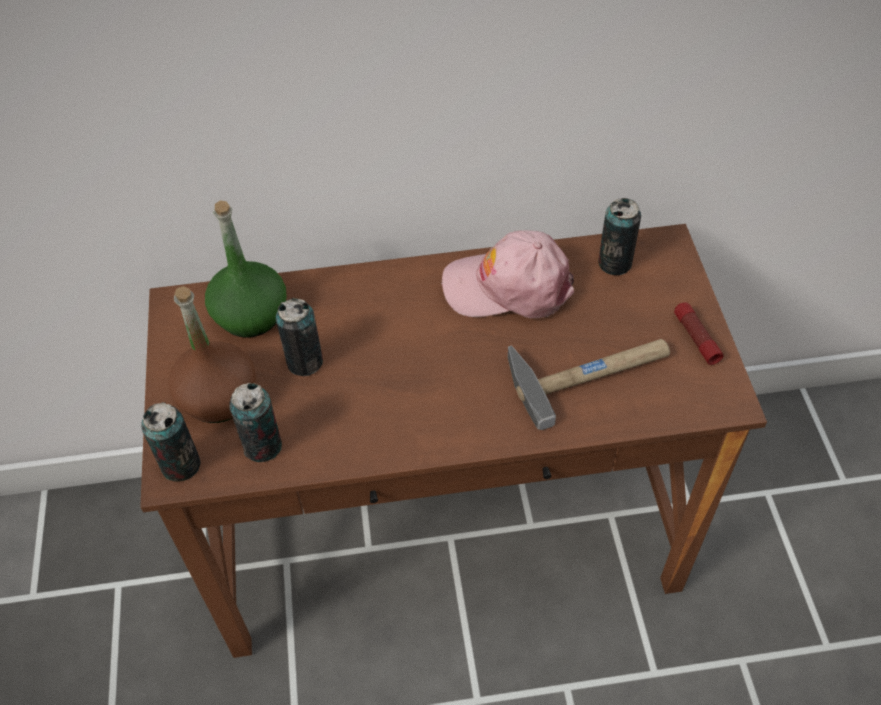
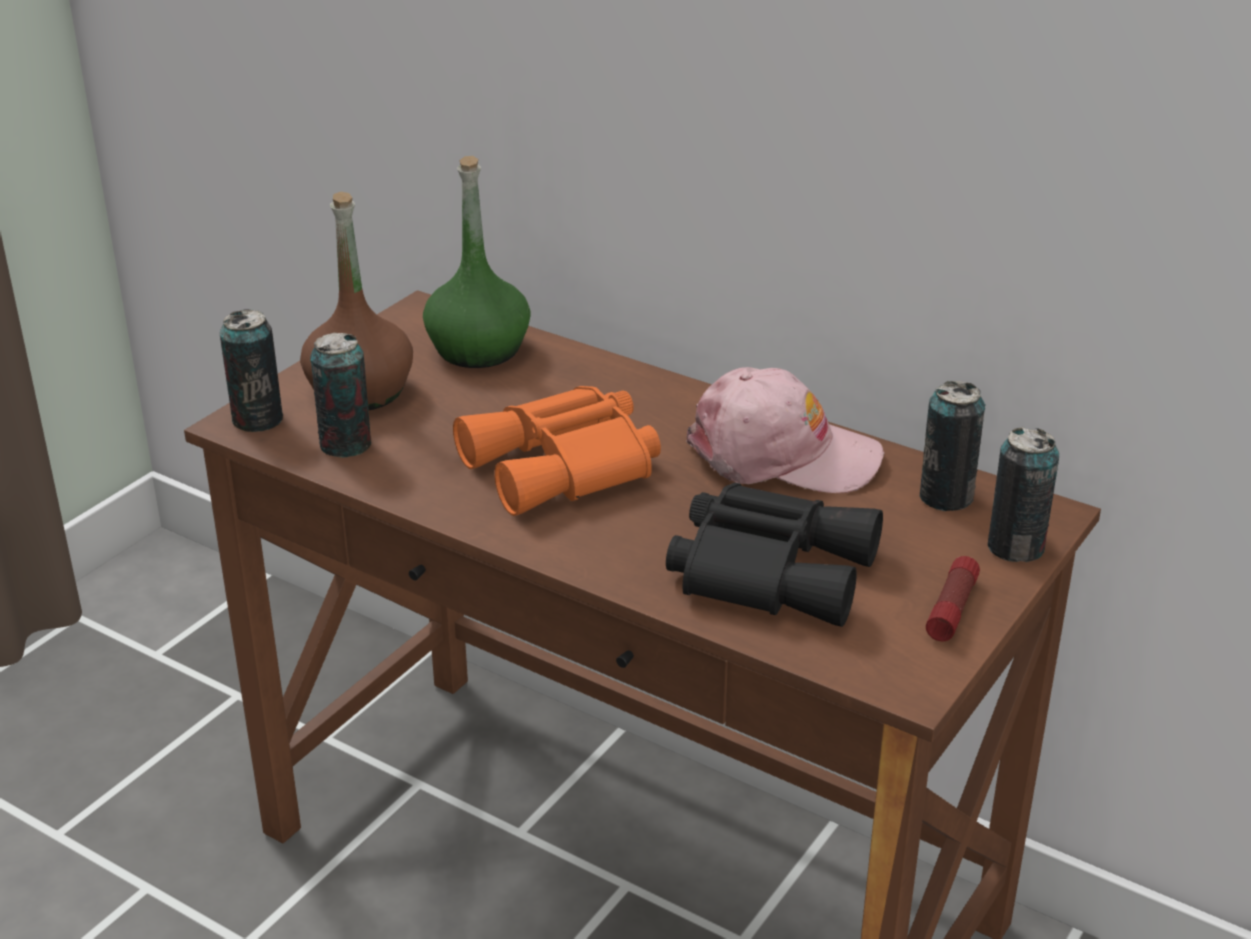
camera: 40 degrees right, 20 degrees down
(305, 362) = (476, 407): can -> can (1015, 547)
(409, 374) = (565, 467): none -> orange binoculars
(508, 286) = (782, 454): pink cap -> pink cap turned 150 degrees clockwise
(590, 371) = (770, 568): hammer -> black binoculars

